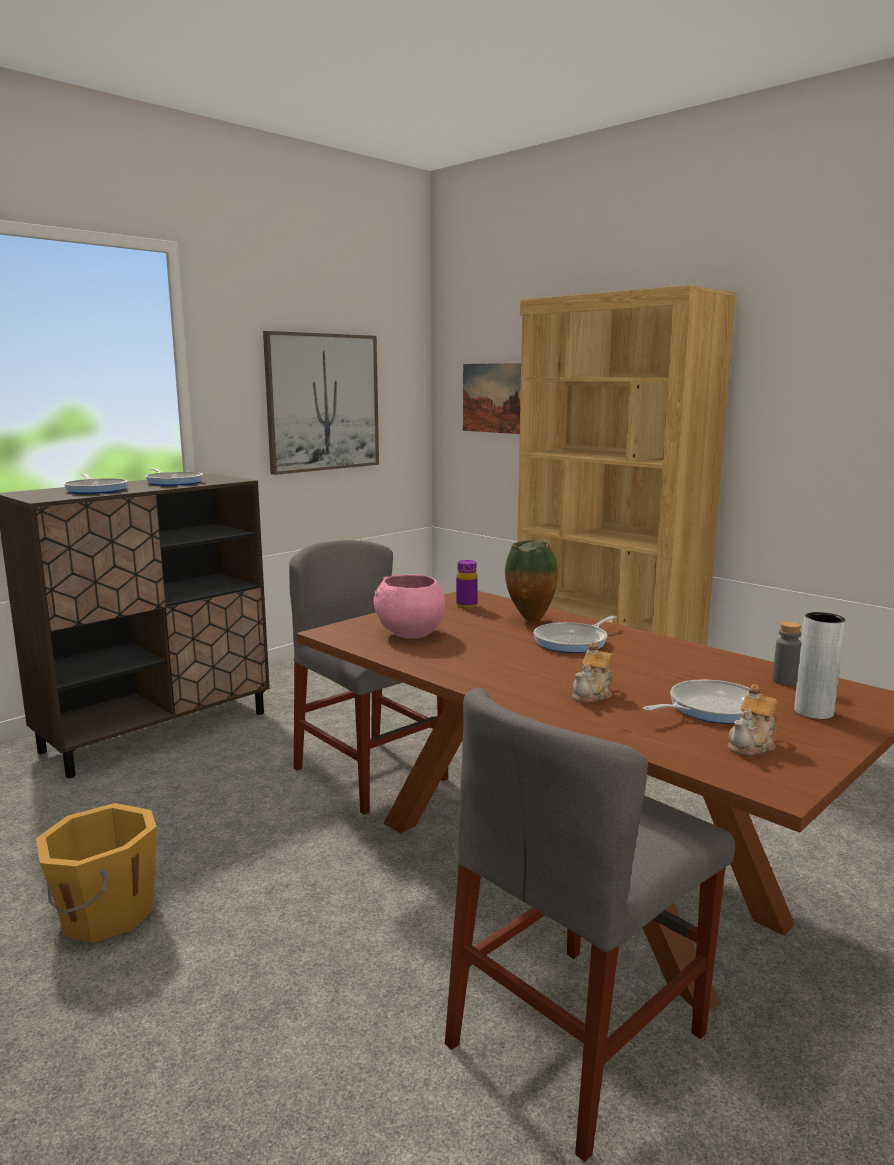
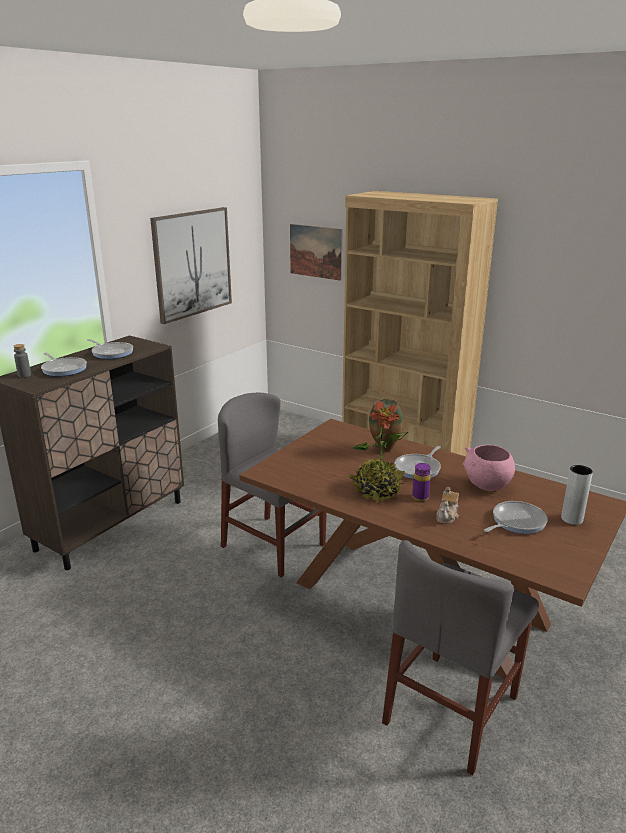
camera: 10 degrees left, 10 degrees up
(104, 914) = (146, 669): orange bucket -> none
(409, 634) = (314, 469): pink bowl -> pink bowl (486, 485)
(466, 606) = (338, 438): purple bottle -> purple bottle (420, 497)
(492, 660) = (376, 490): none -> potted plant
(752, 745) = (546, 549): teapot -> none
(784, 681) = (550, 494): grey bottle -> grey bottle (24, 375)

